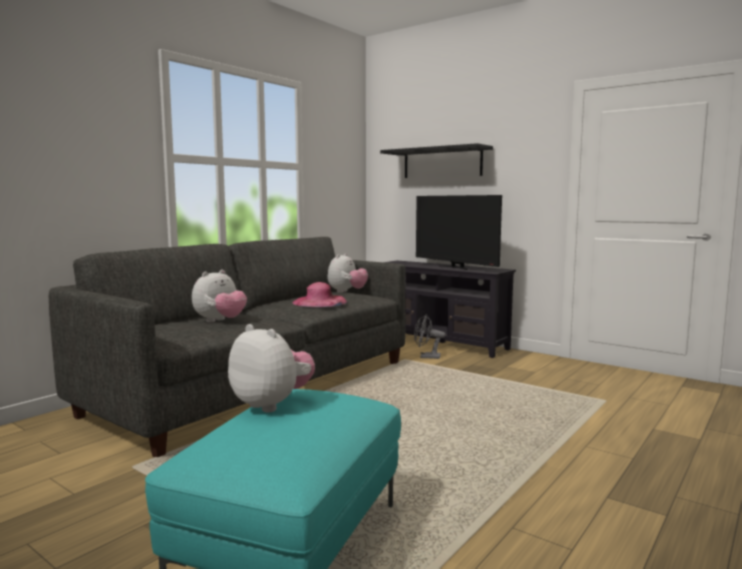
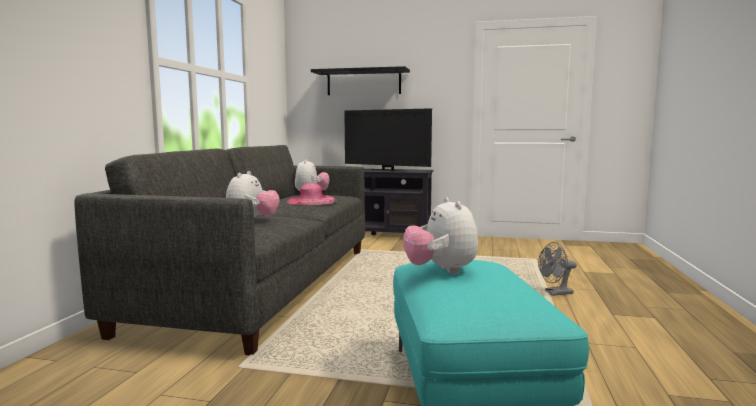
camera: 25 degrees left, 0 degrees up
(272, 404) = (440, 271): plush toy -> plush toy turned 120 degrees counterclockwise
(426, 357) = (376, 246): grey fan -> grey fan (555, 293)

